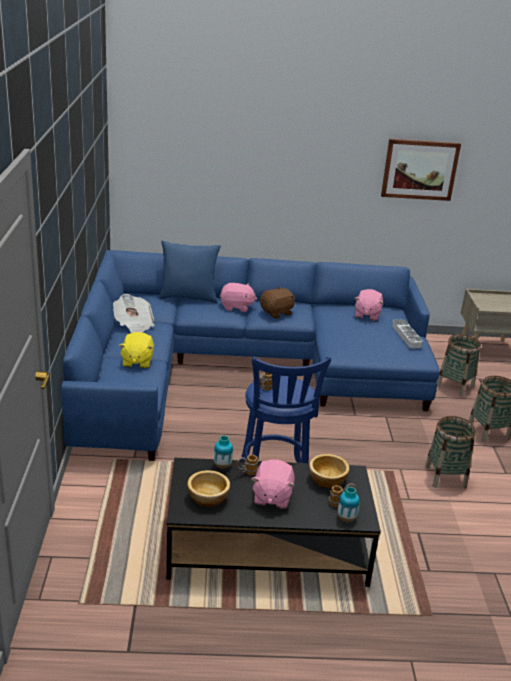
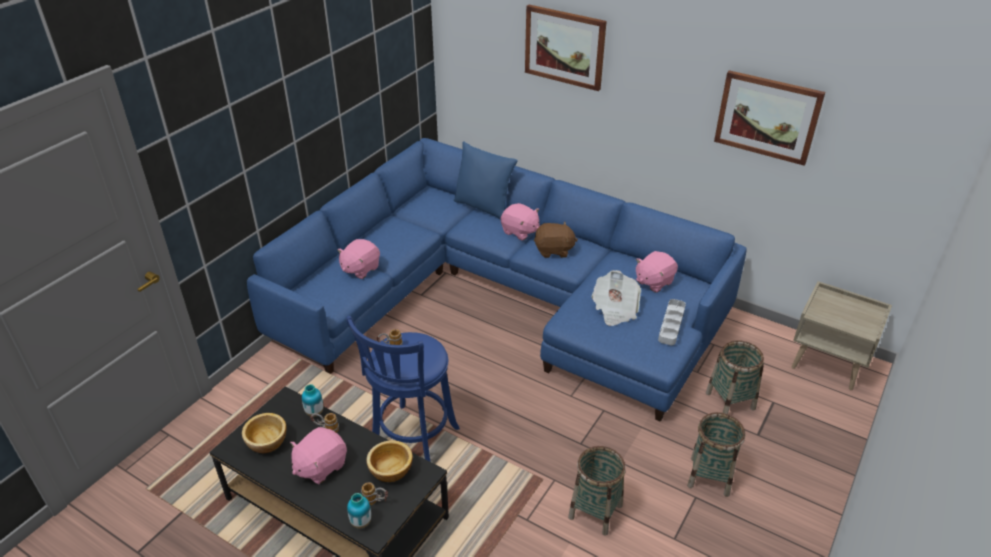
camera: 35 degrees right, 10 degrees up
(133, 325) = (398, 226): newspaper -> newspaper (615, 309)
(137, 362) = (360, 269): yellow plush toy -> pink plush toy
(248, 141) = (564, 47): none -> picture

